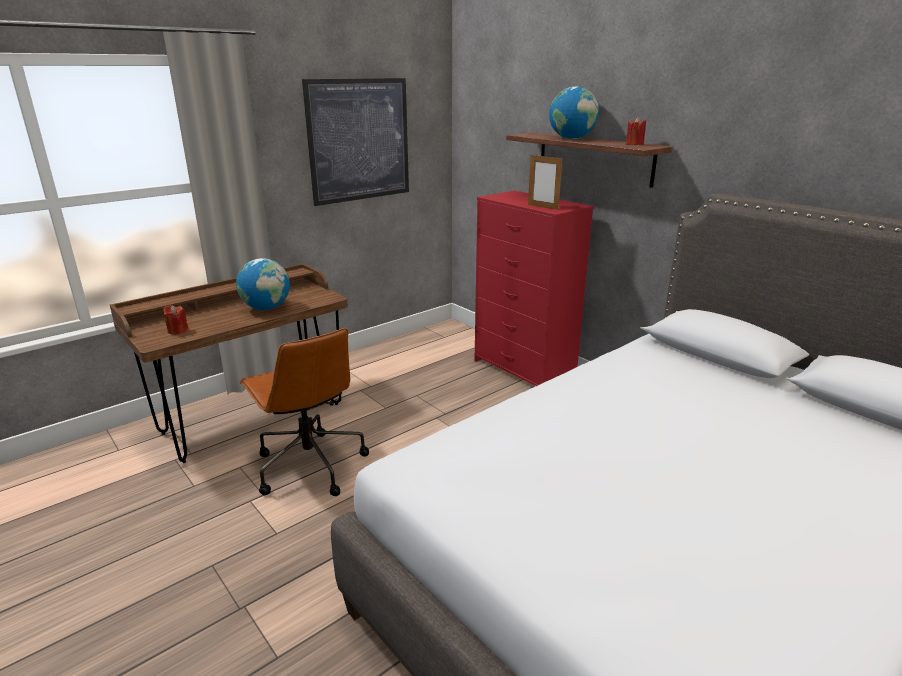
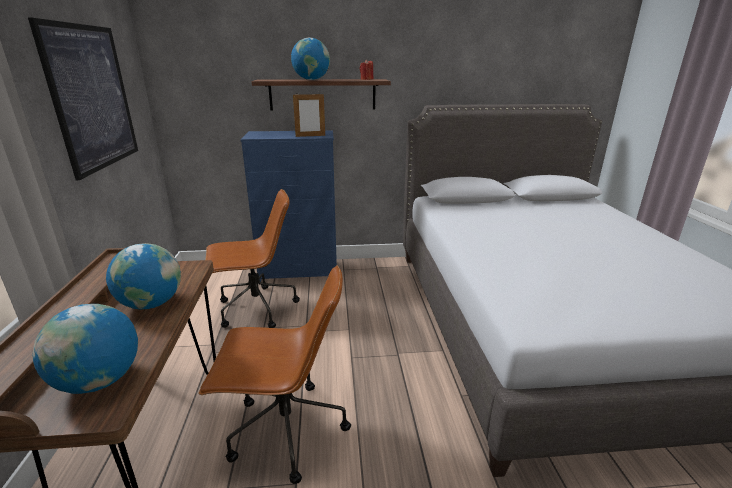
camera: 55 degrees left, 0 degrees up
(177, 330) = (99, 381): red candle -> globe
(436, 379) = (255, 309): none -> brown office chair
(524, 370) = (300, 272): red dresser -> blue dresser

